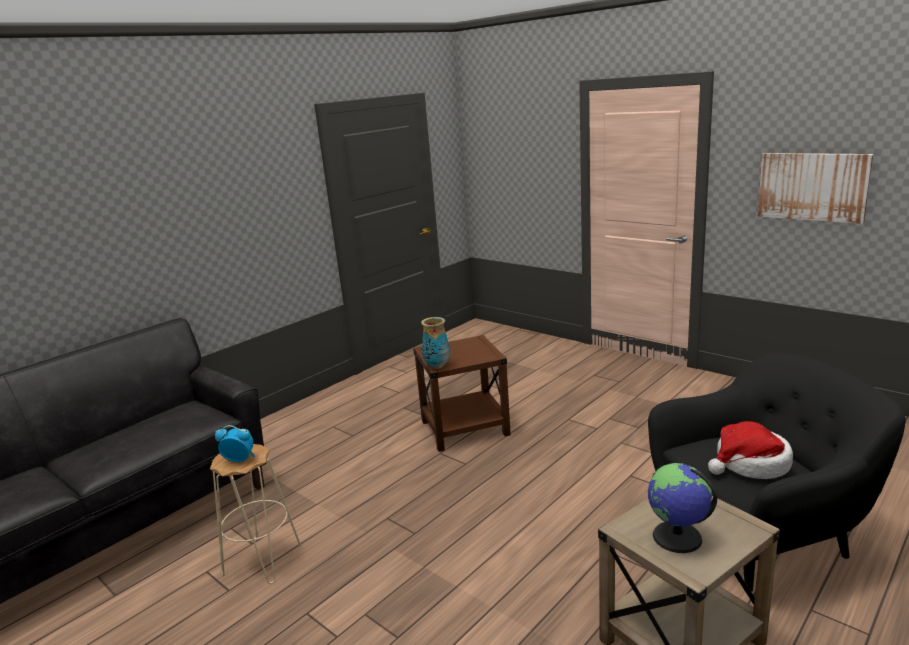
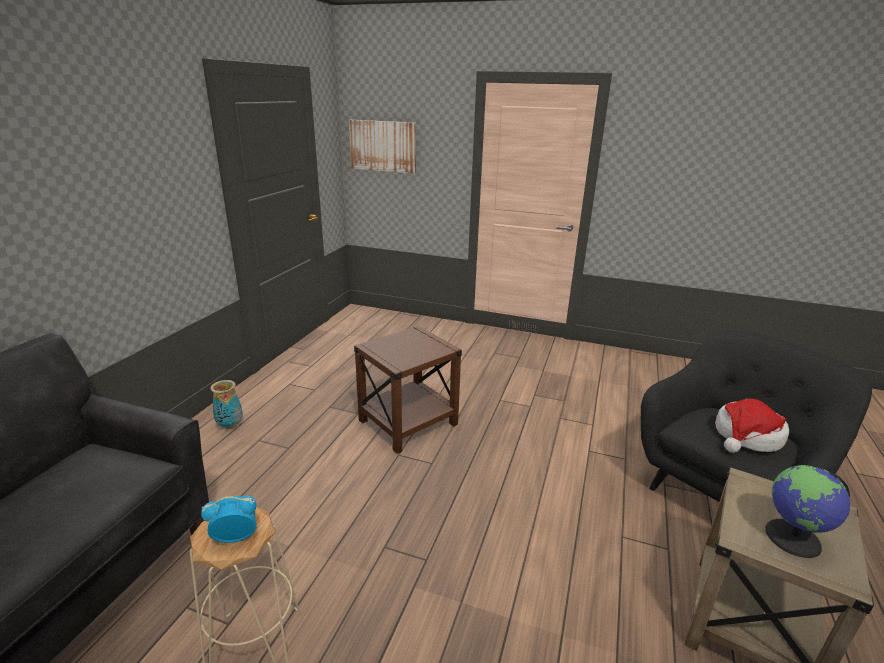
camera: 25 degrees left, 5 degrees up
(437, 366) = (397, 365): vase -> vase (230, 425)
(812, 186) = (690, 183): picture -> picture (383, 146)

